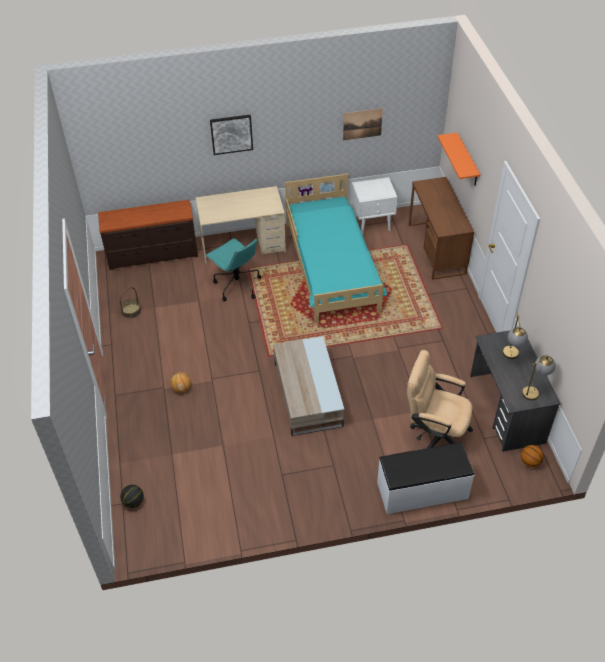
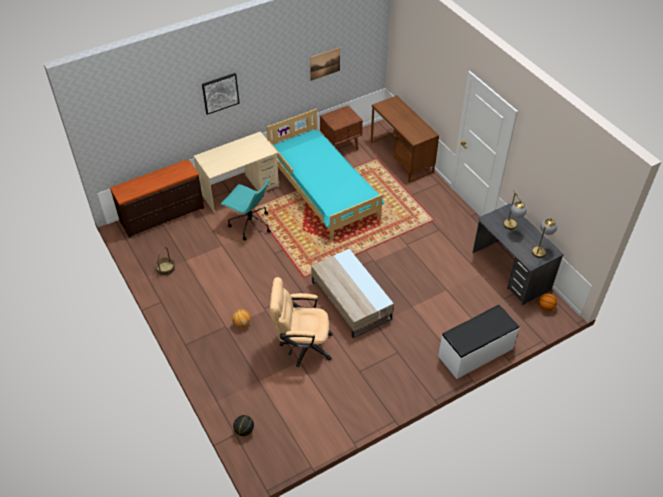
camera: 20 degrees left, 0 degrees up
(373, 223) = (341, 147): white nightstand -> brown nightstand
(435, 434) = (465, 305): beige office chair -> beige office chair (302, 345)
(467, 160) = (421, 78): orange shelf -> none

